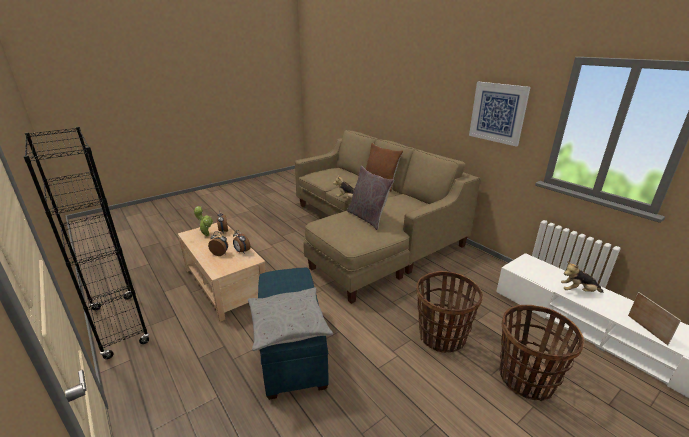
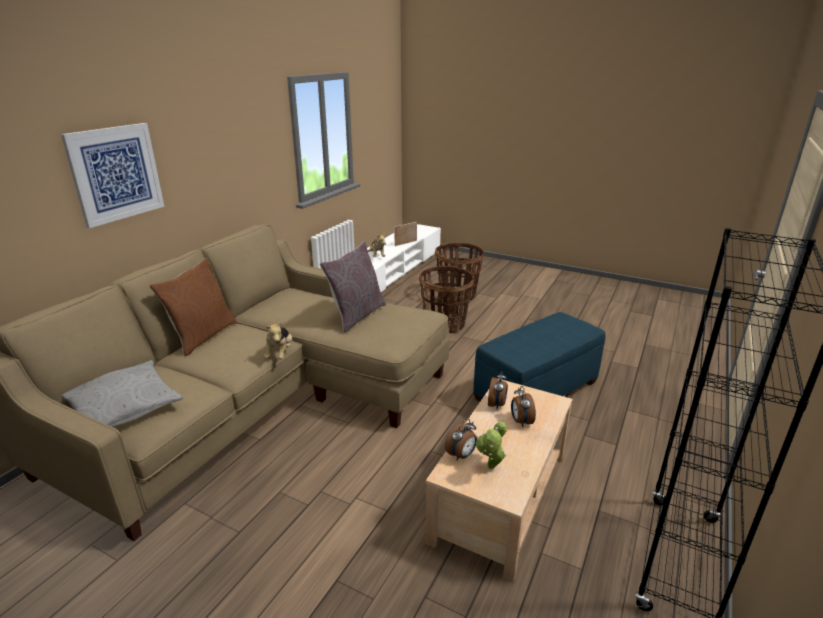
camera: 115 degrees left, 0 degrees up
(288, 324) = (567, 327): grey pillow -> grey pillow (123, 407)
(498, 113) = (247, 153): picture -> picture (116, 173)

